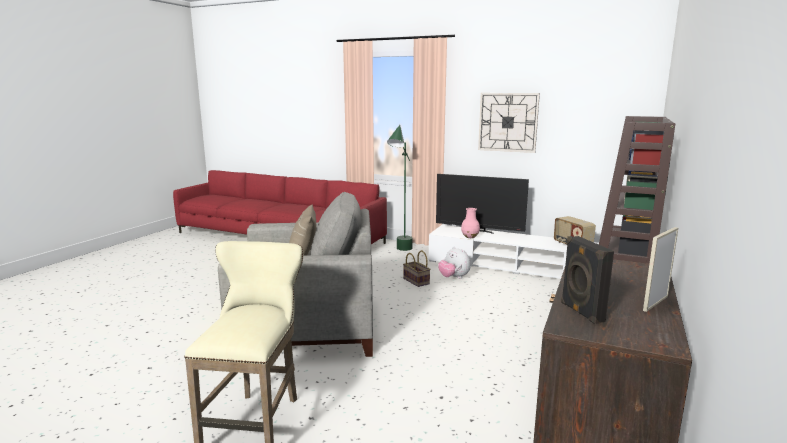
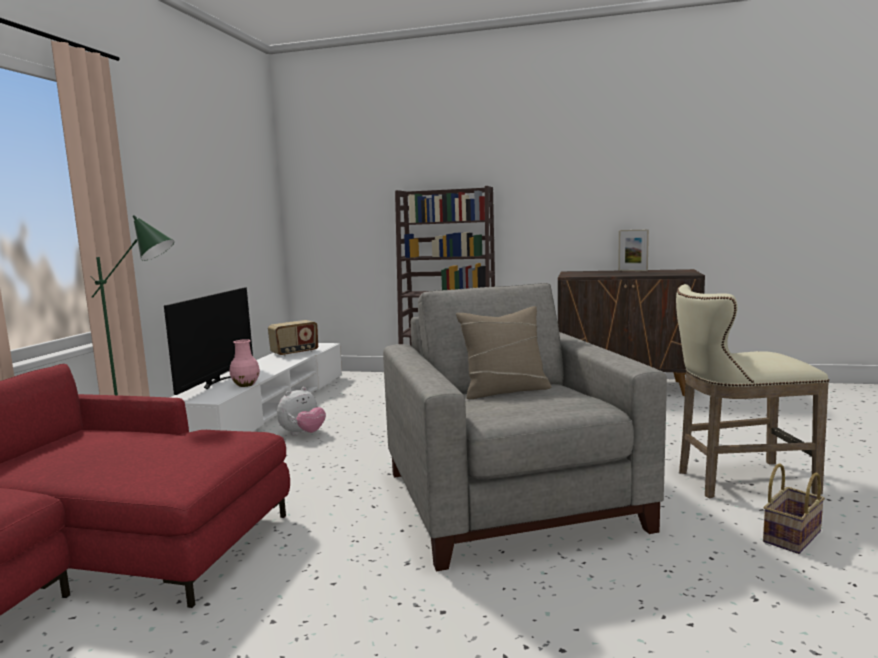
camera: 100 degrees left, 5 degrees down
(417, 281) = (317, 452): basket -> basket (791, 535)
(508, 122) = (182, 214): wall clock -> none
(580, 312) = (667, 273): black speaker -> none

